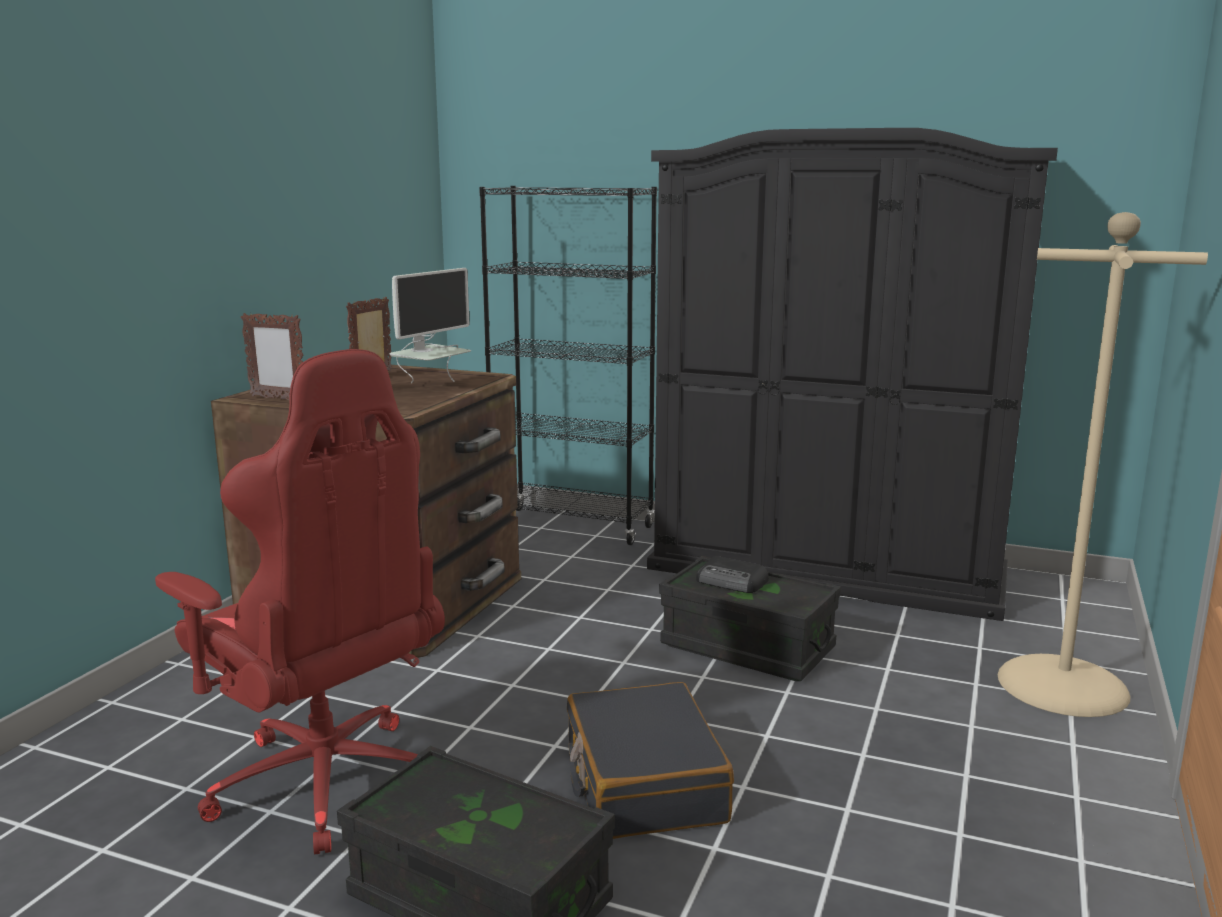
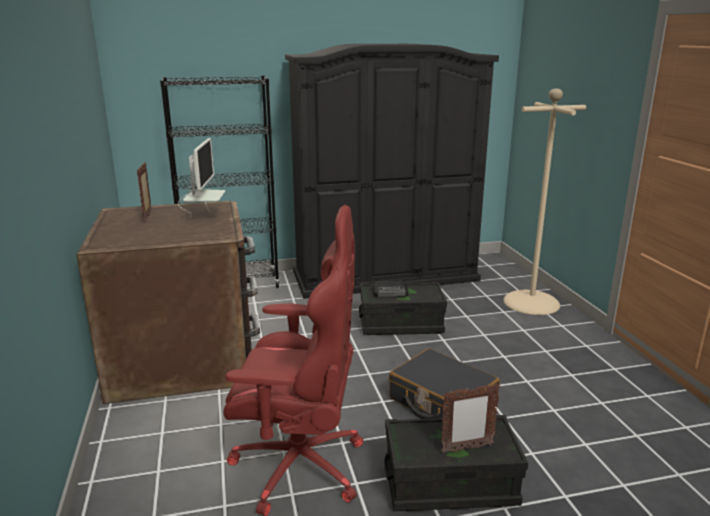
camera: 35 degrees left, 5 degrees up
(278, 399) = (124, 243): picture frame -> picture frame (466, 449)

